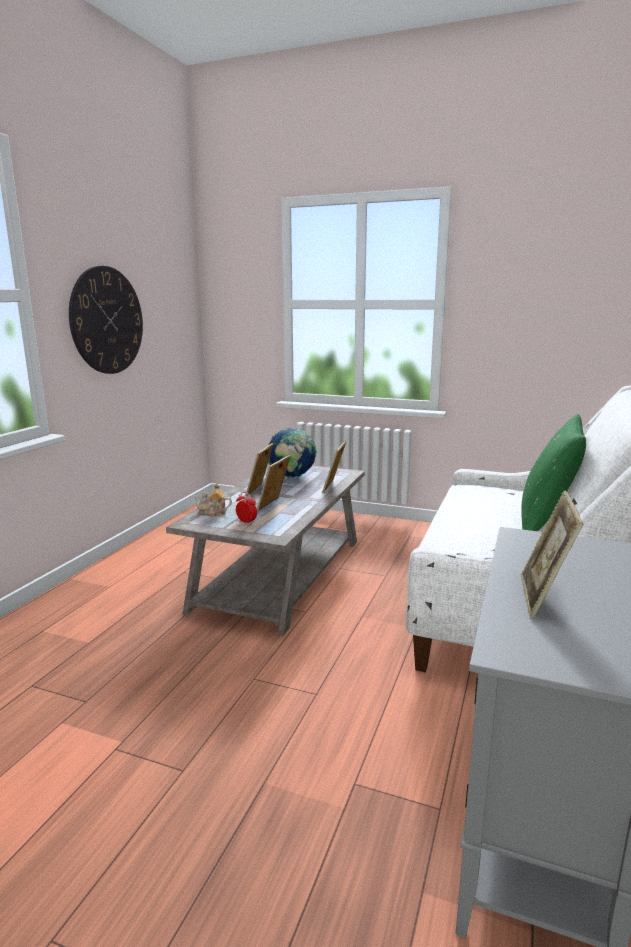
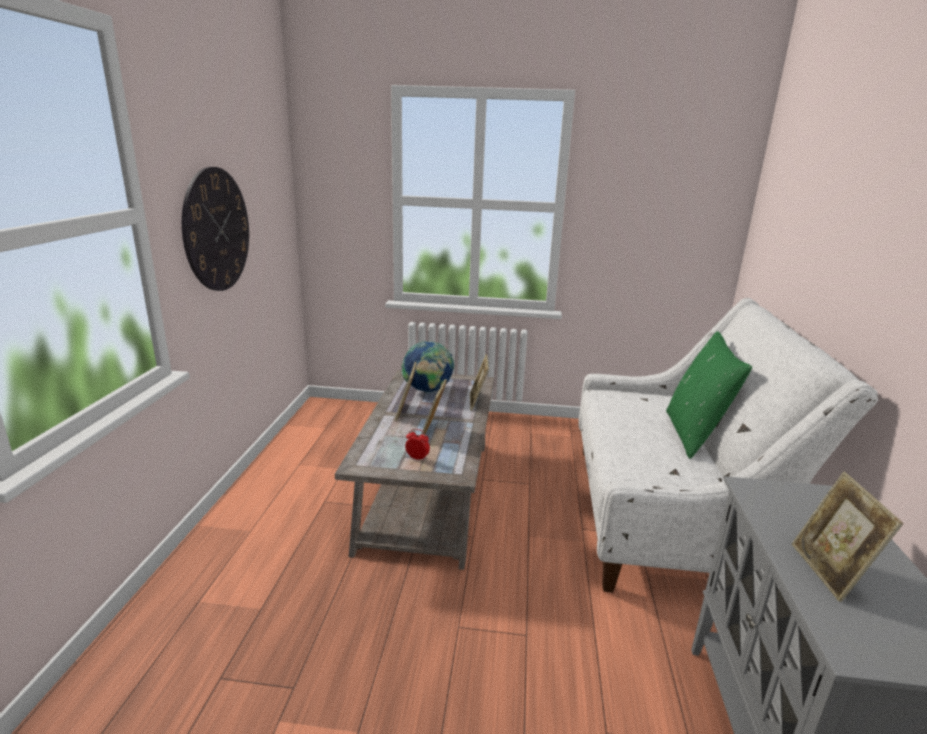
camera: 15 degrees left, 5 degrees up
(213, 513) = (374, 448): teapot -> none

